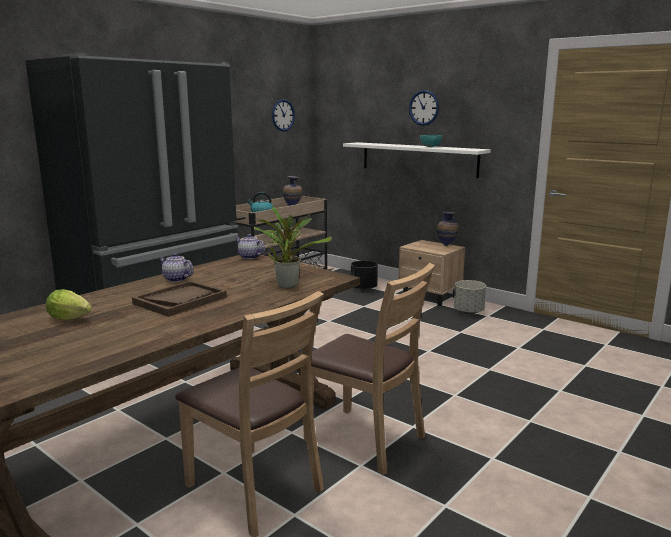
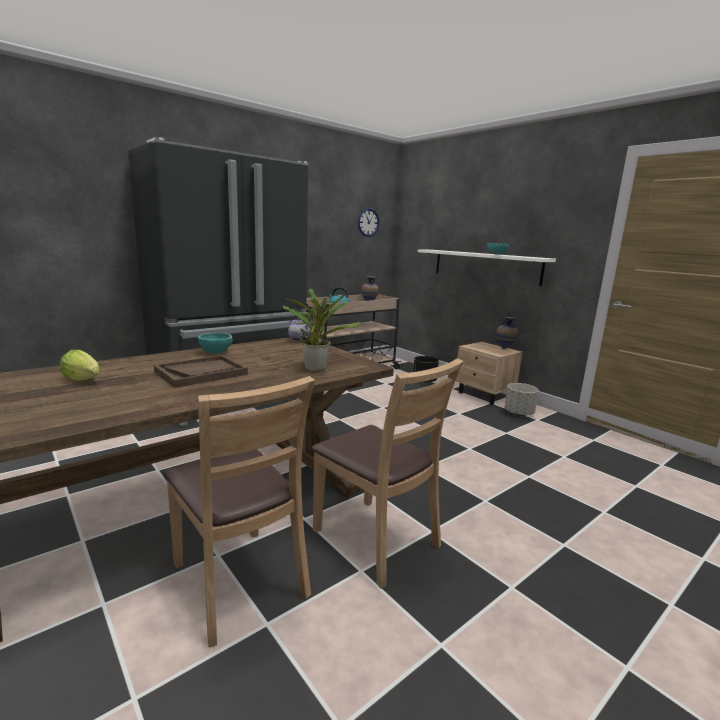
camera: 10 degrees right, 0 degrees up
(176, 279) = (215, 353): teapot -> turquoise bowl
(424, 107) = (494, 218): wall clock -> none

